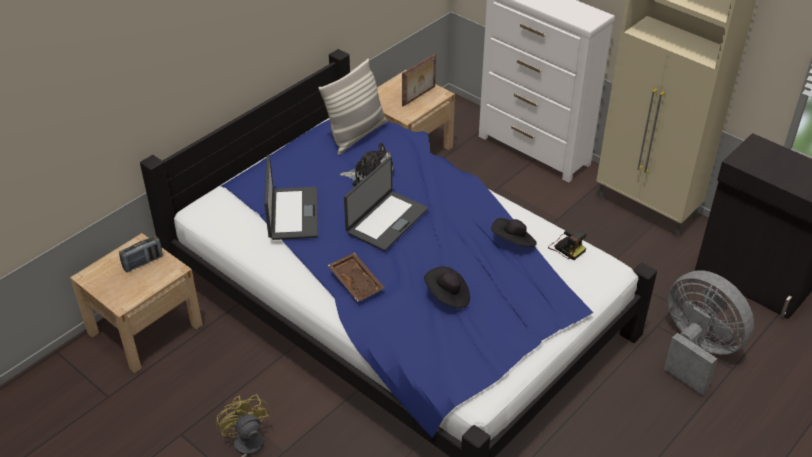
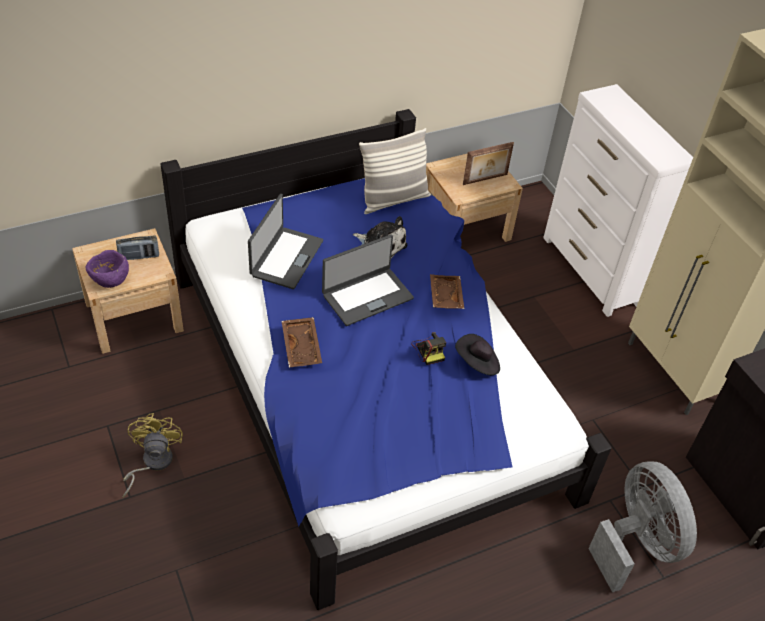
camera: 20 degrees right, 5 degrees up
(128, 293) = (110, 281): none -> purple bowl
(448, 296) = (377, 394): black hat -> none
(453, 198) = (444, 296): none -> brown tray
(566, 248) = (529, 388): camera -> camera (429, 350)

